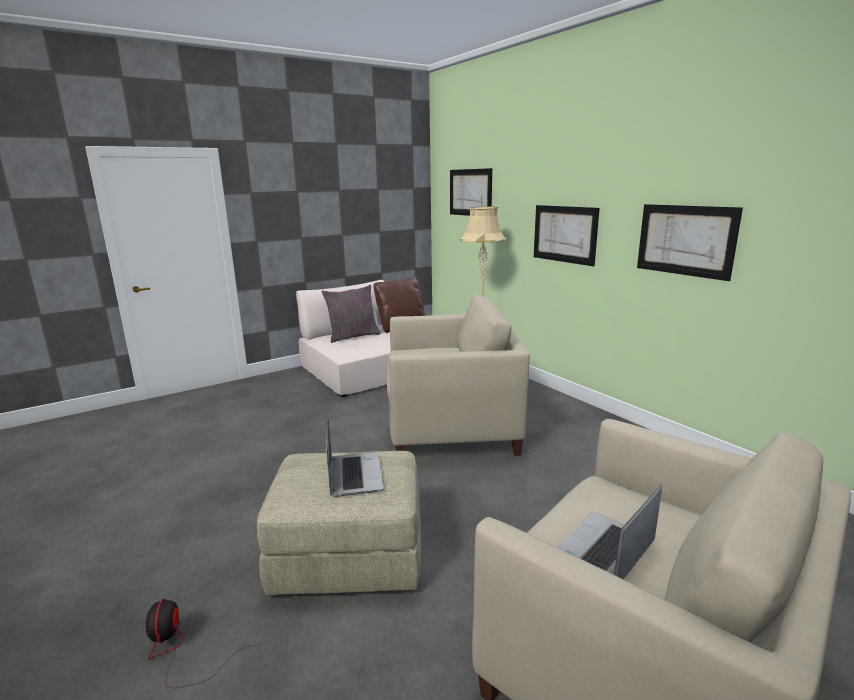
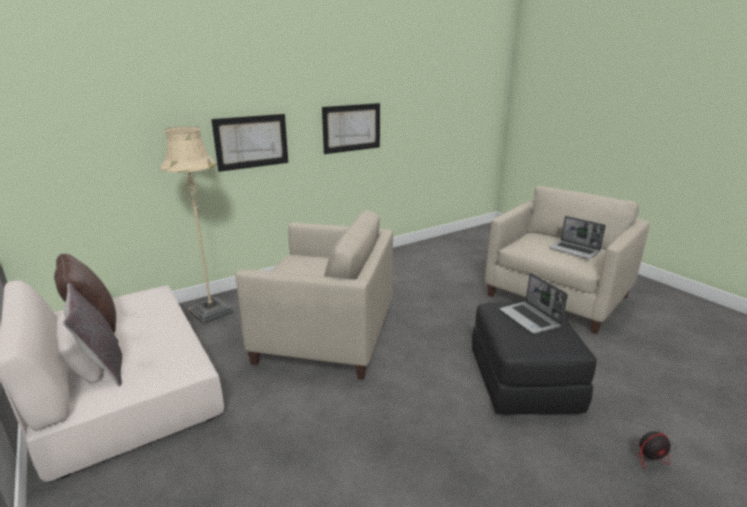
camera: 90 degrees left, 5 degrees up
(347, 555) = (524, 382): beige ottoman -> black ottoman
(354, 475) = (530, 319): laptop -> laptop turned 105 degrees counterclockwise
(450, 425) = (325, 334): beige armchair -> beige armchair turned 105 degrees clockwise
(470, 192) = (81, 115): picture -> none

